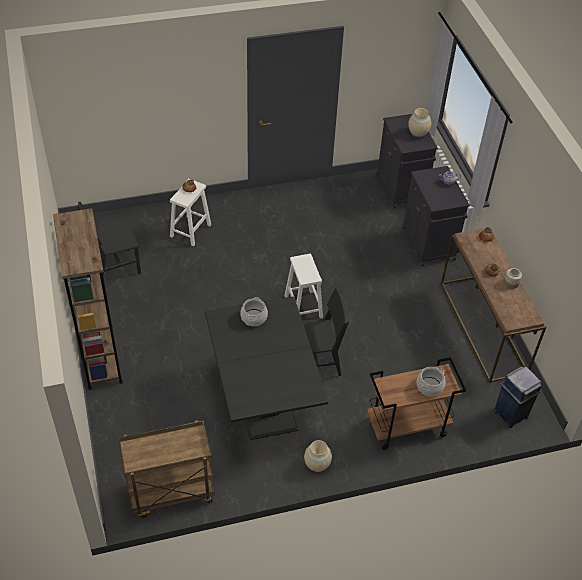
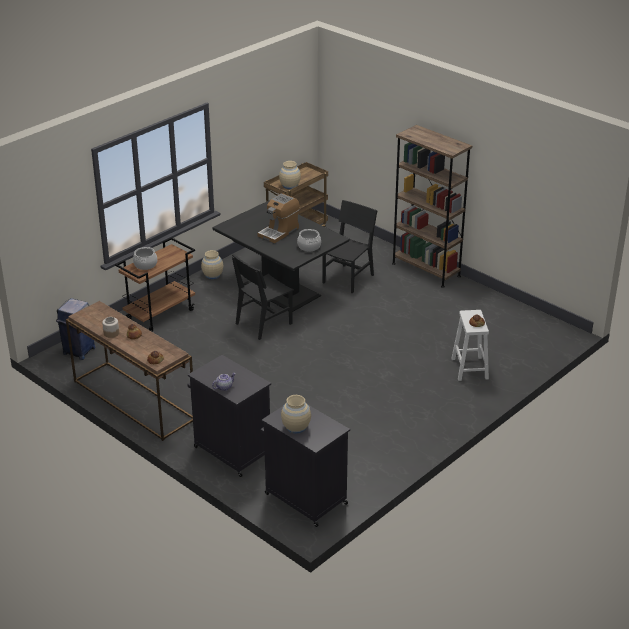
camera: 150 degrees right, 15 degrees down
(114, 267) = (493, 319): black chair -> black chair (348, 279)
(181, 442) = (290, 186): none -> beige vase
(264, 355) = (279, 232): none -> coffee machine
(303, 307) = (307, 354): white stool -> none

